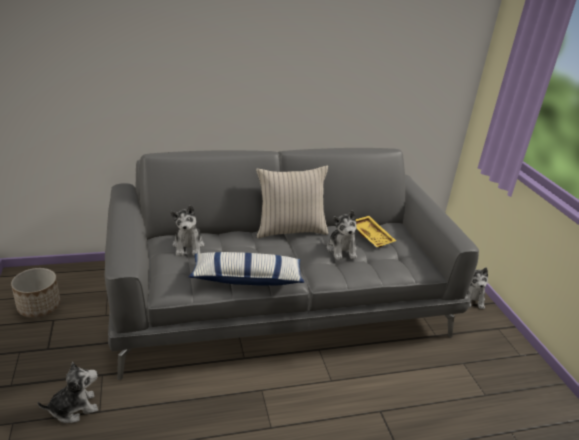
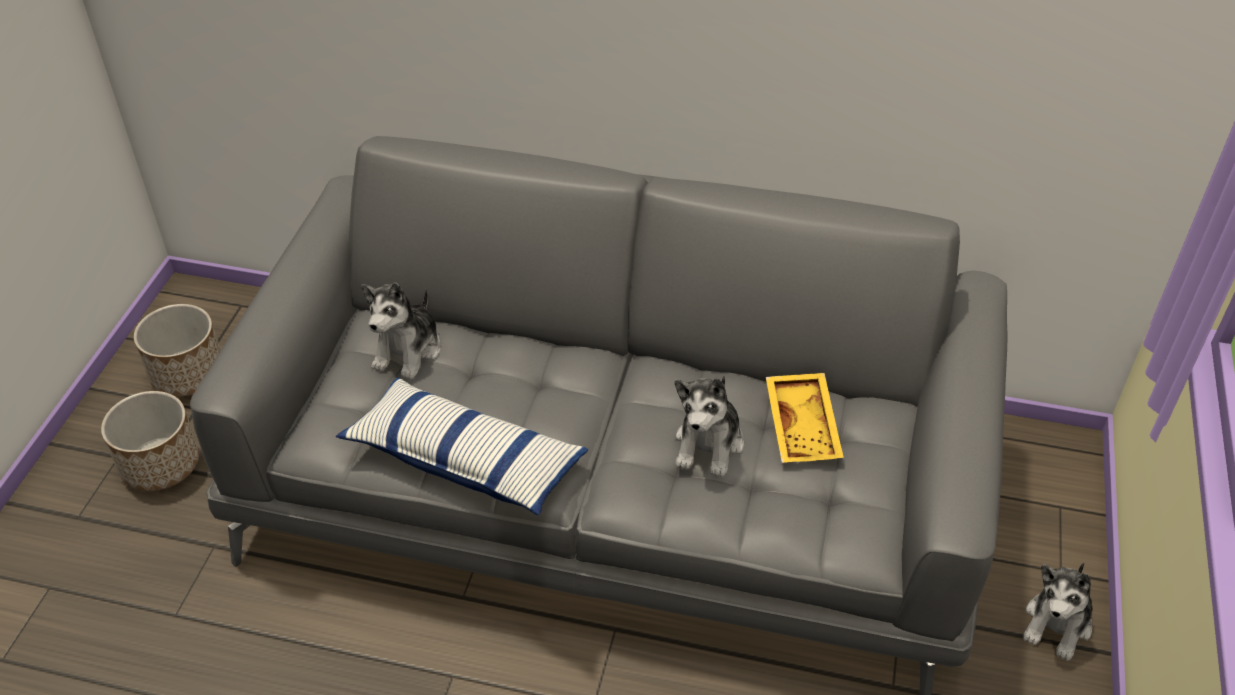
camera: 30 degrees right, 15 degrees up
(47, 348) = (160, 464): none -> planter
(74, 408) = (142, 594): plush toy -> none
(290, 230) = (635, 361): beige pillow -> none

